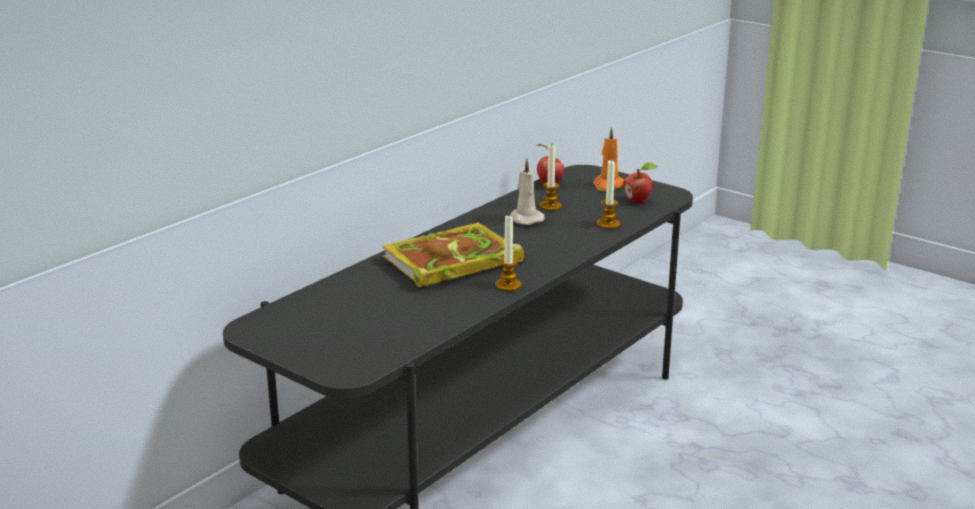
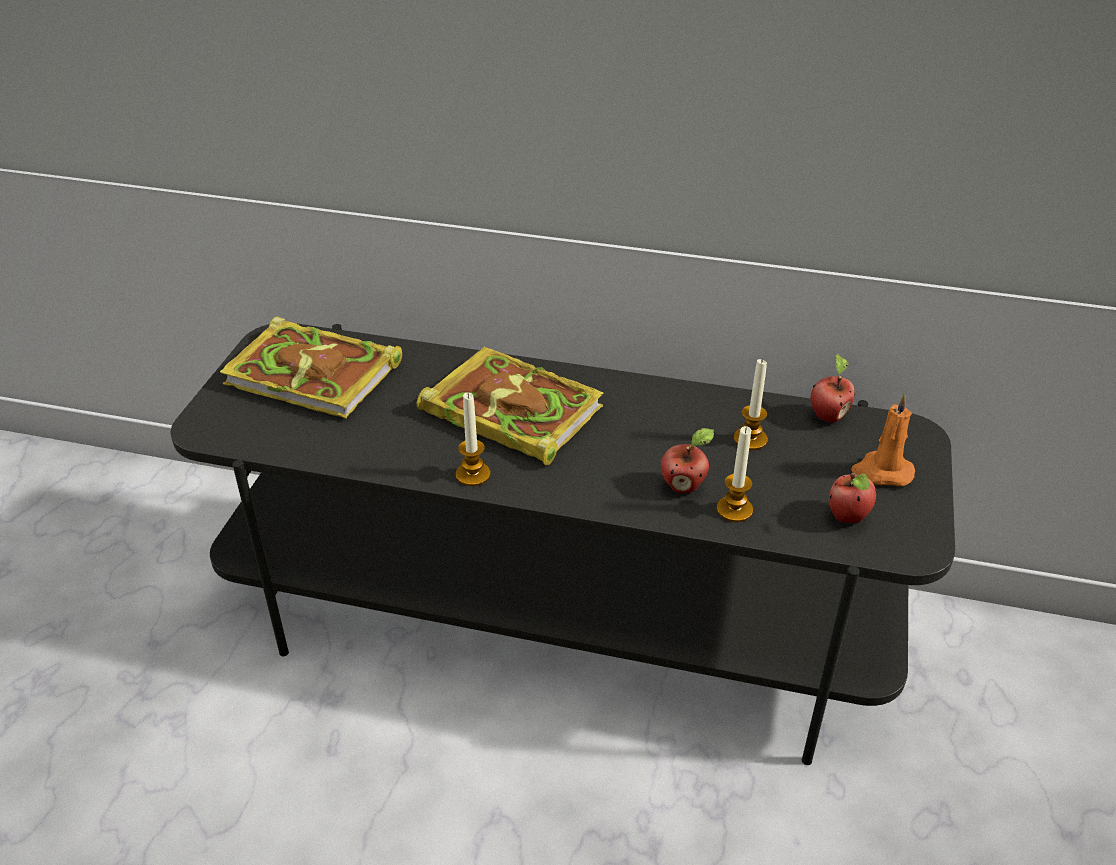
camera: 65 degrees right, 15 degrees up
(327, 318) = (317, 375): none -> book
(524, 219) = (688, 429): beige candle -> none
(576, 231) = (684, 486): none -> apple

